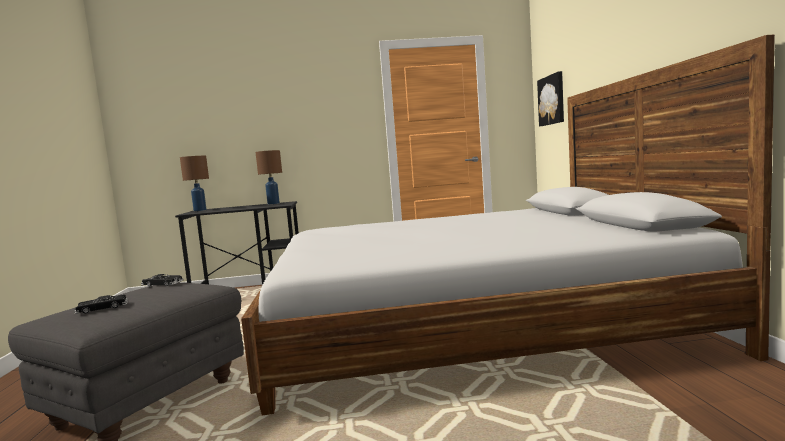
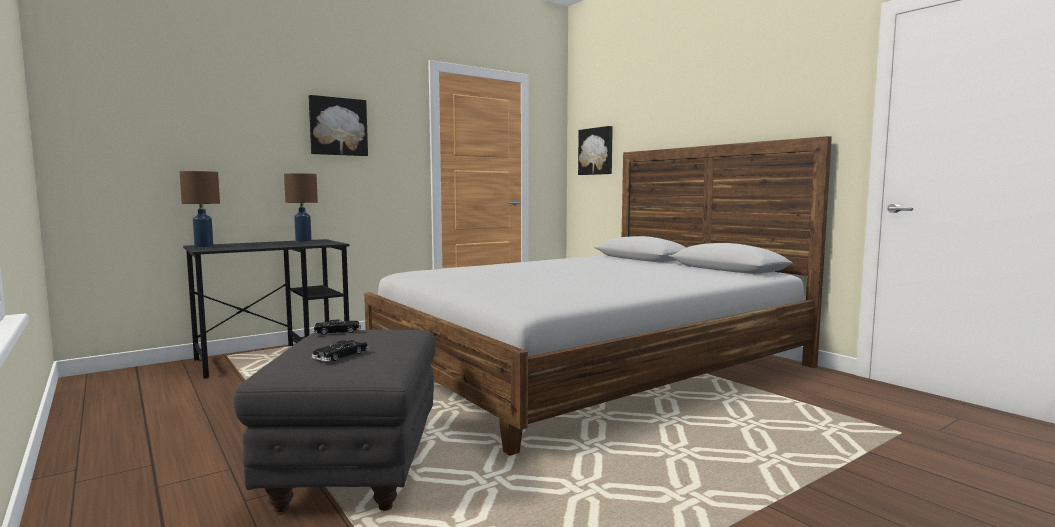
camera: 30 degrees left, 0 degrees up
(302, 110) = (338, 126): none -> picture

